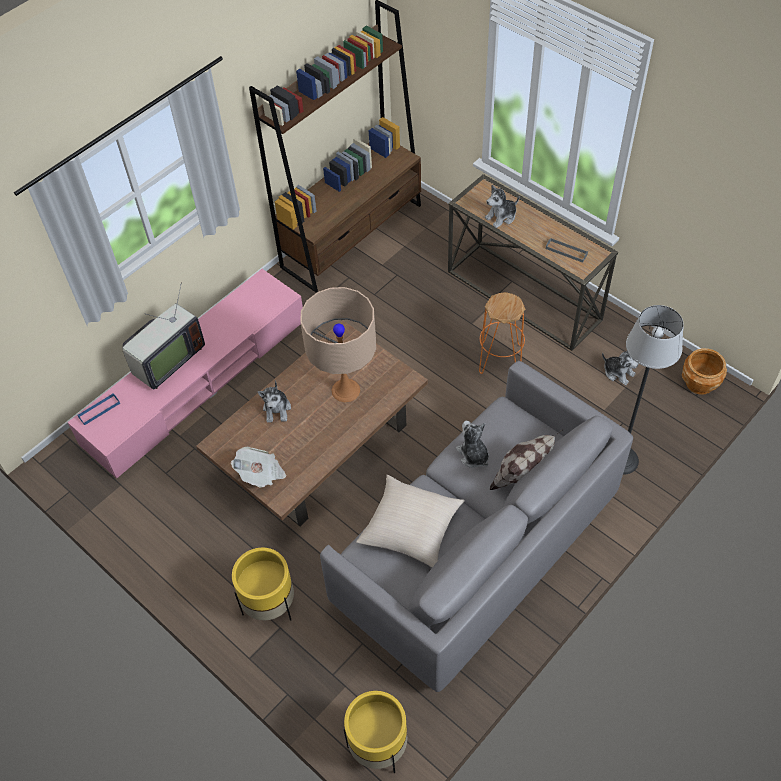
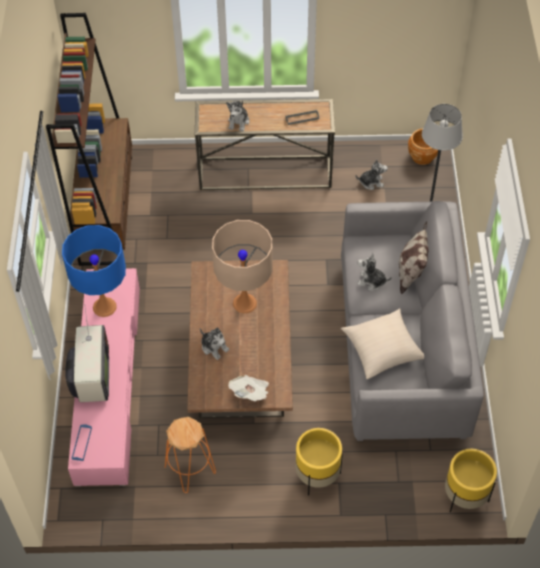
camera: 45 degrees left, 0 degrees up
(240, 310) = (104, 307): none -> blue table lamp
(500, 359) = (294, 223): orange stool -> orange stool (190, 469)

